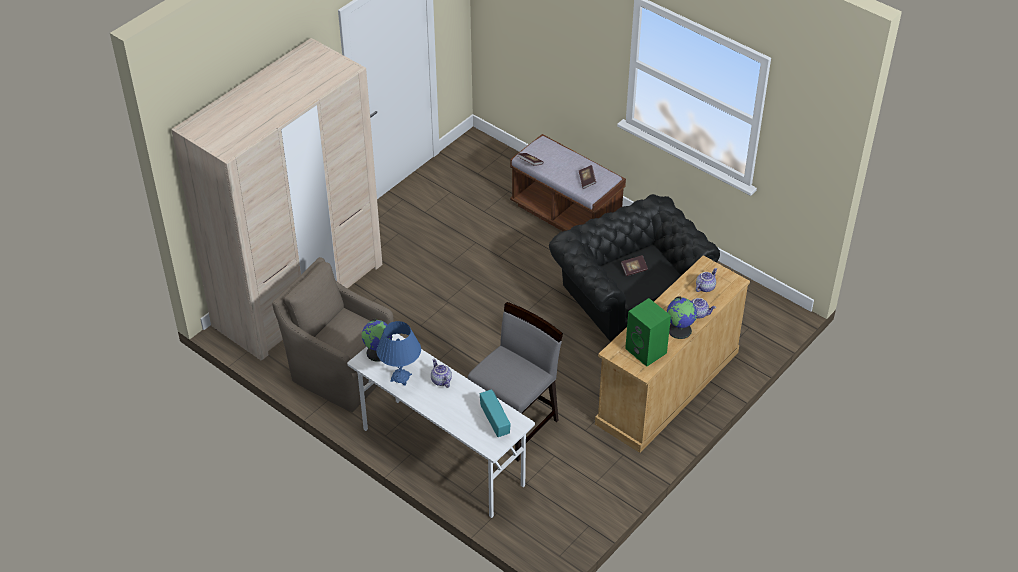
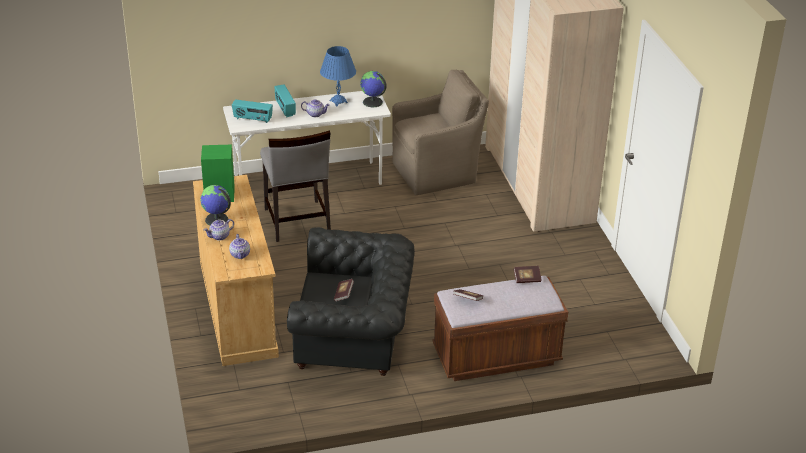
camera: 125 degrees right, 10 degrees down
(453, 409) = (285, 109): none -> radio

